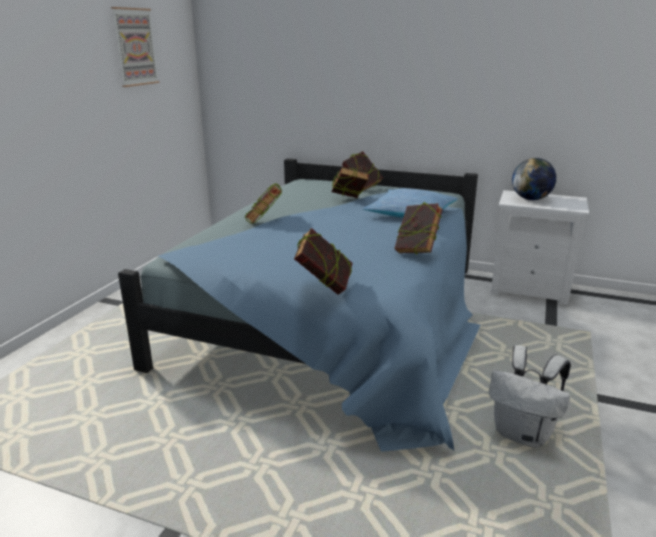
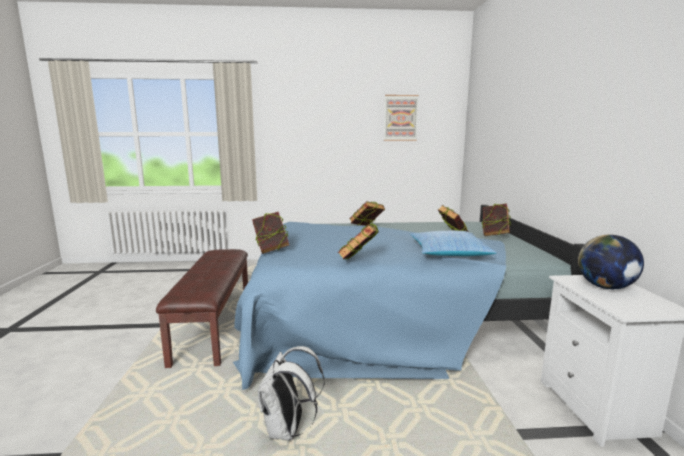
camera: 65 degrees right, 10 degrees down
(236, 462) = (215, 325): none -> brown bench

